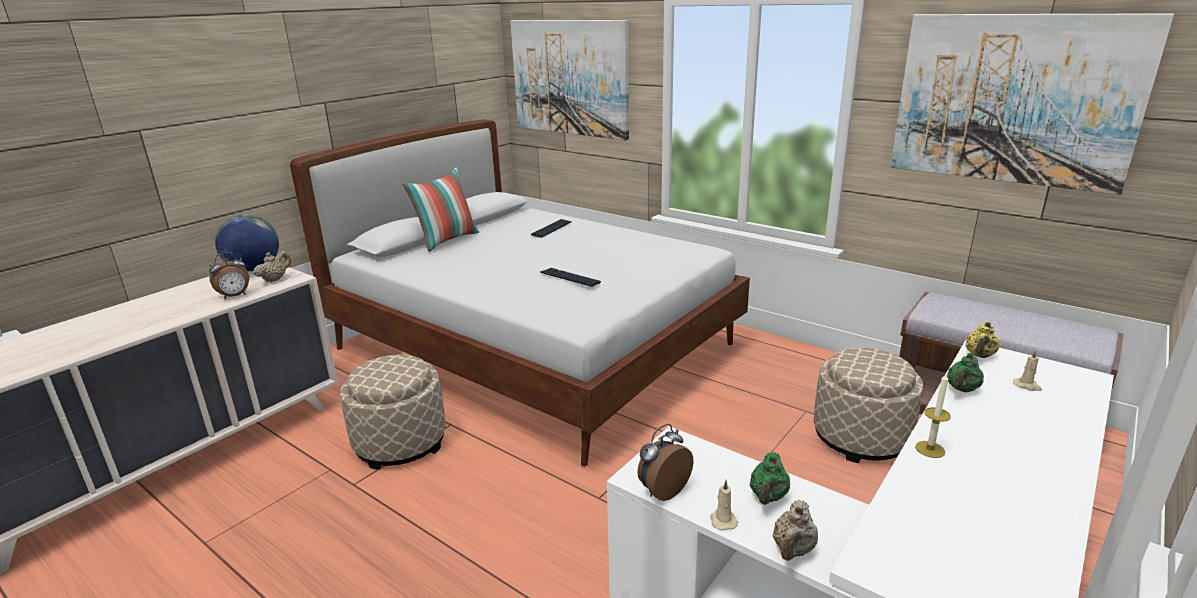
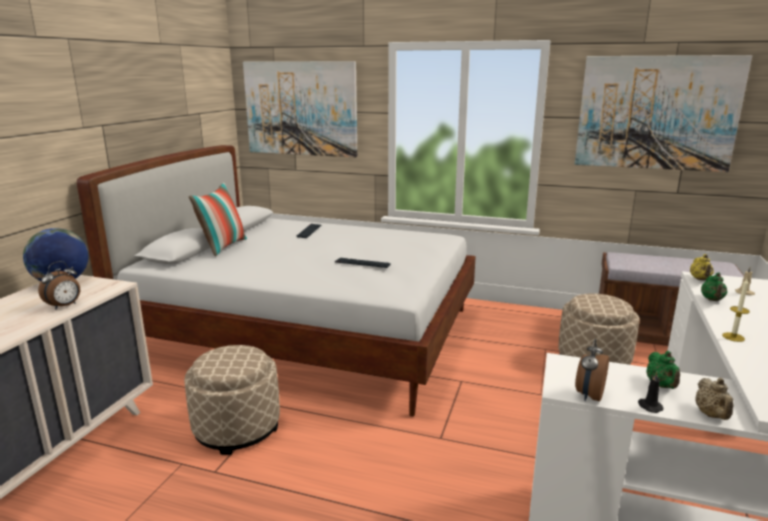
camera: 20 degrees left, 5 degrees down
(275, 279) = (95, 288): beige teapot -> none
(722, 520) = (649, 406): beige candle -> black candle

